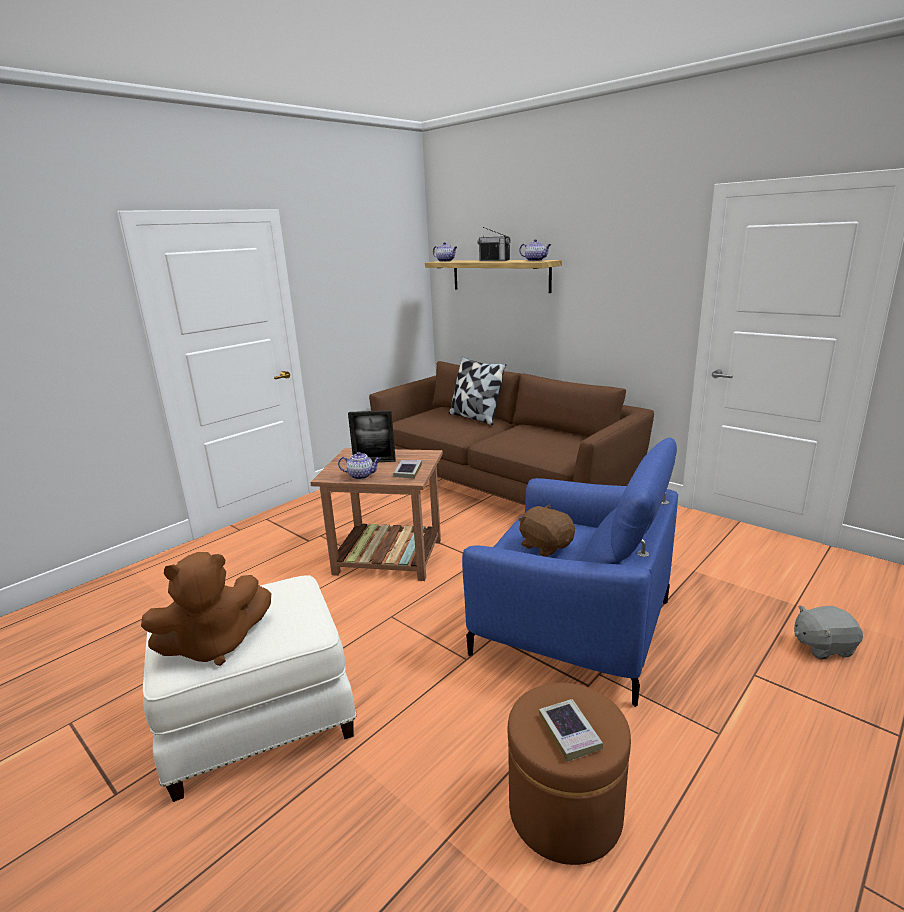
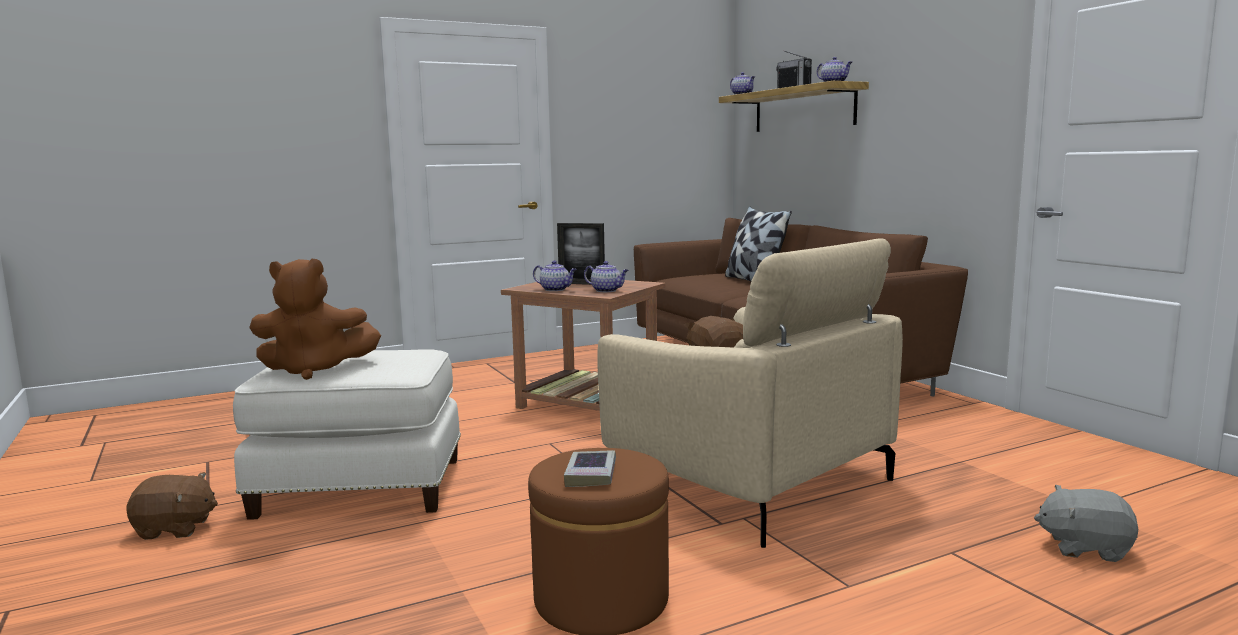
camera: 20 degrees right, 10 degrees down
(101, 841) = (175, 529): none -> brown plush toy
(408, 471) = (607, 290): book -> teapot
(571, 627) = (746, 480): blue armchair -> beige armchair

